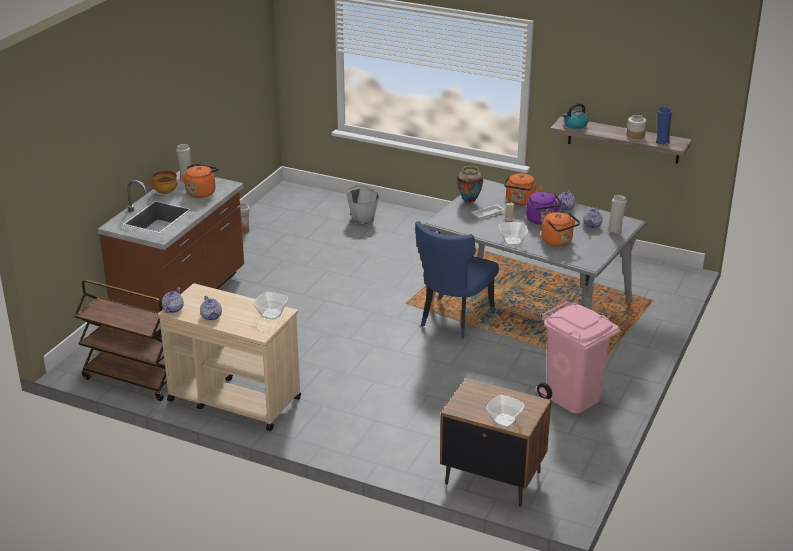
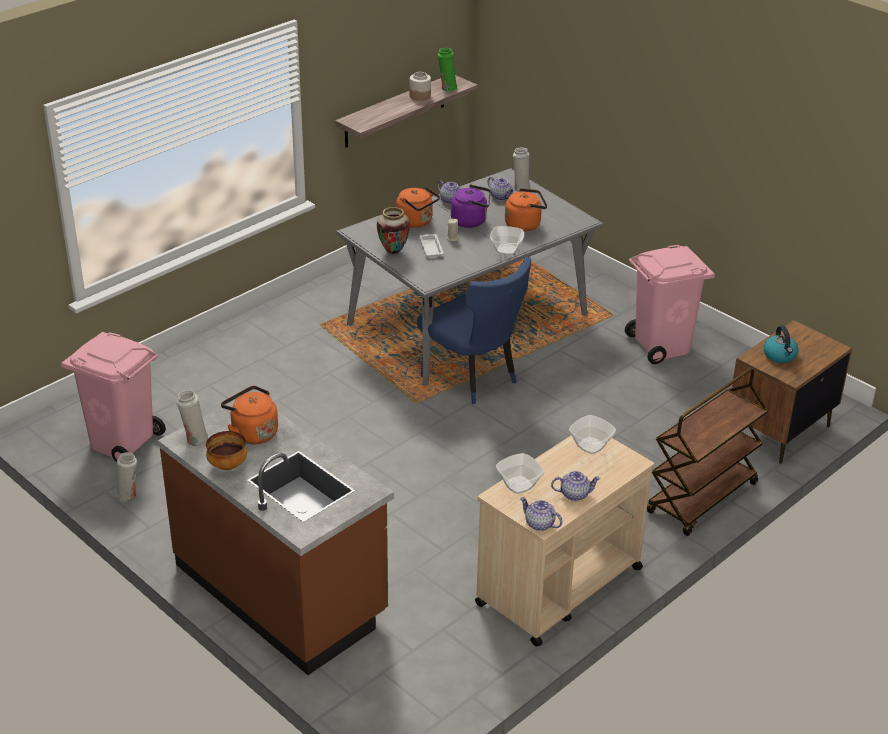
camera: 70 degrees left, 5 degrees up
(132, 379) = (467, 675): brown cart -> brown cart (702, 499)
(294, 216) = (123, 441): none -> pink trash can
(362, 219) = (182, 386): grey bucket -> none
(505, 420) = (821, 354): bowl -> bowl (519, 484)
(575, 125) = (367, 118): kettle -> kettle (780, 356)
(661, 142) = (447, 88): blue vase -> green vase

